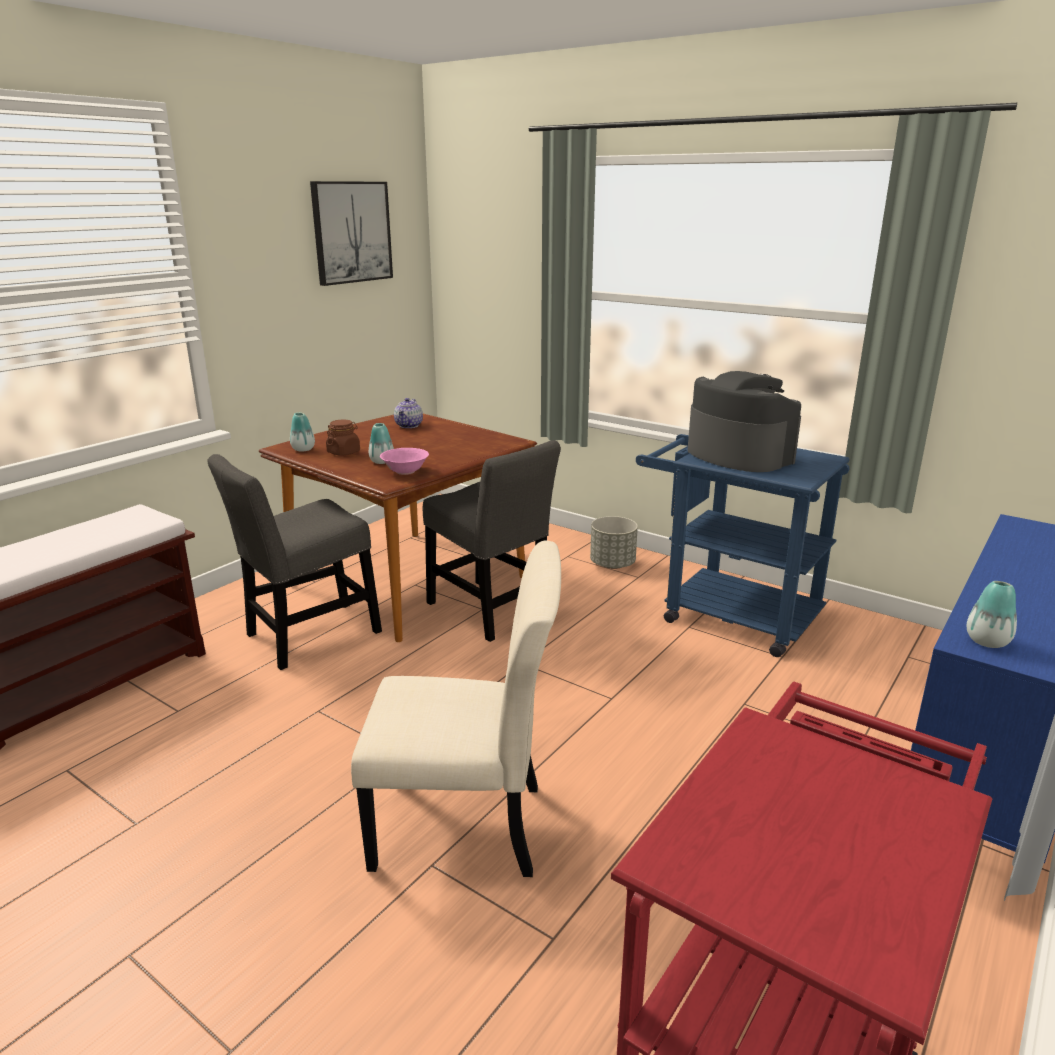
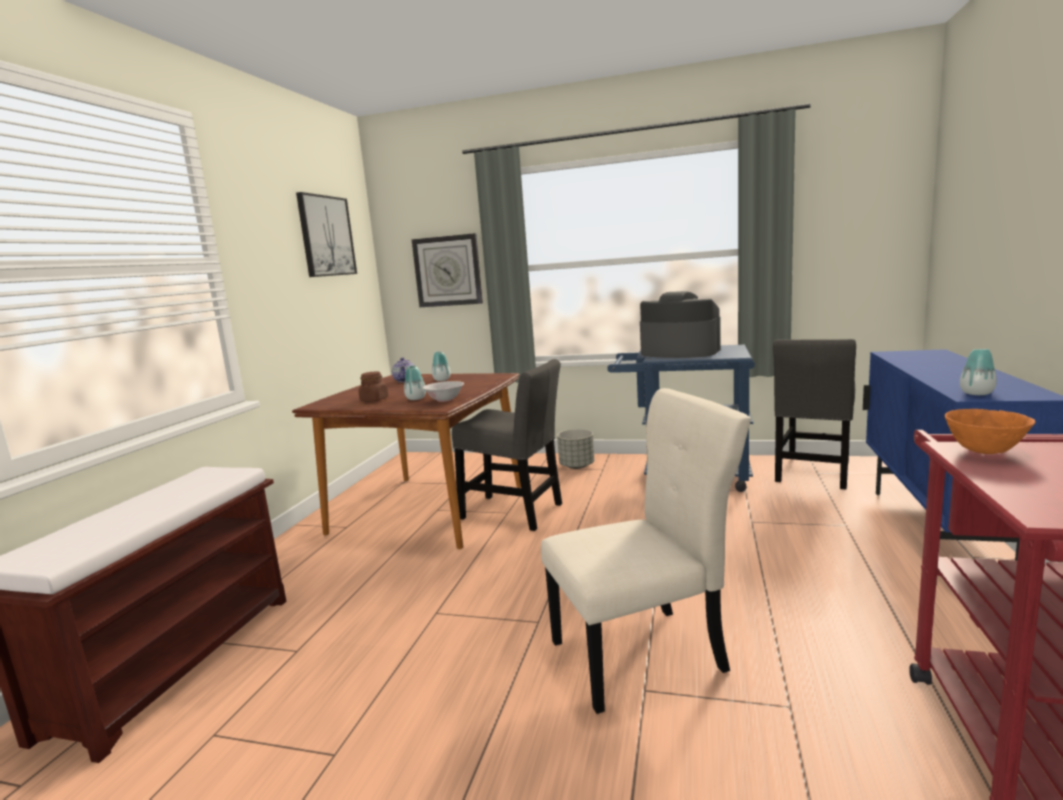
camera: 20 degrees left, 10 degrees down
(303, 449) = (335, 403): vase -> vase (442, 380)
(307, 636) = (375, 564): grey chair -> grey chair (813, 473)
(405, 471) = (445, 400): pink bowl -> white bowl
(505, 283) = (448, 271): none -> wall clock
(780, 748) = (985, 452): none -> orange bowl

